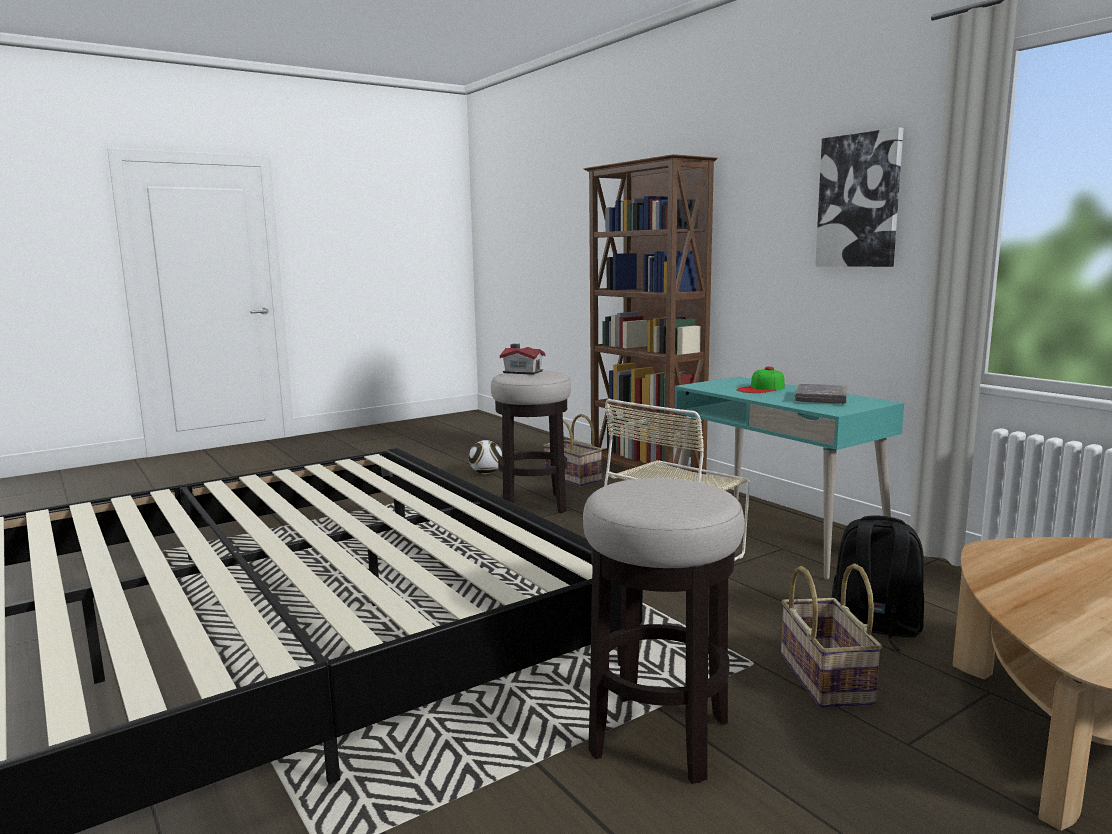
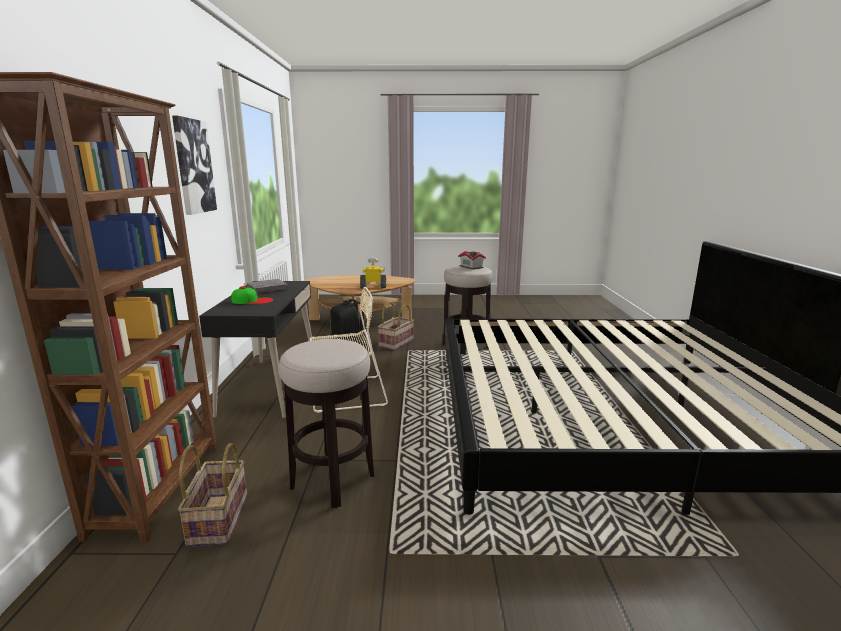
camera: 145 degrees left, 5 degrees up
(486, 473) = (270, 597): football -> none
(522, 372) = (325, 352): toy house -> toy house (471, 267)
(775, 536) = (270, 387): turquoise desk -> black desk
(1026, 583) = (373, 287): none -> toy robot

